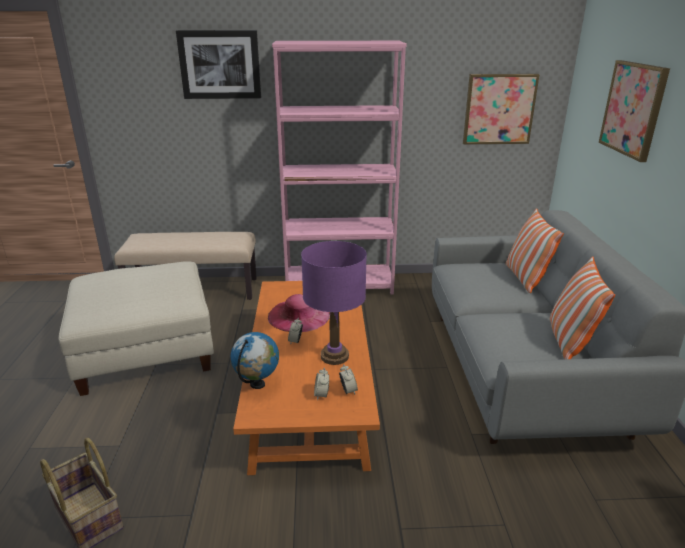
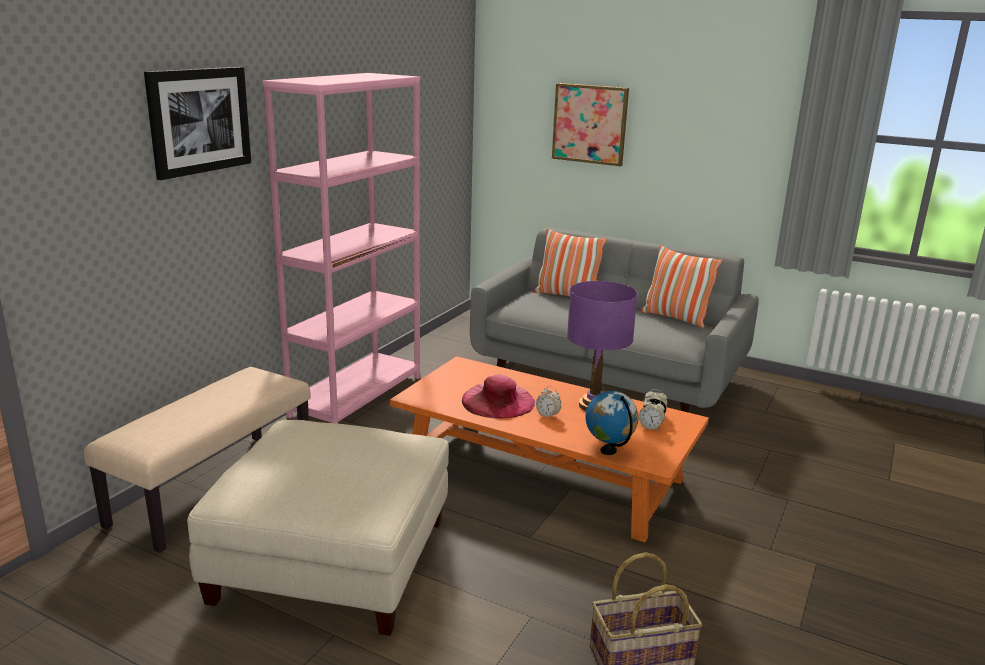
camera: 60 degrees left, 5 degrees down
(499, 109) = (437, 141): picture -> none

